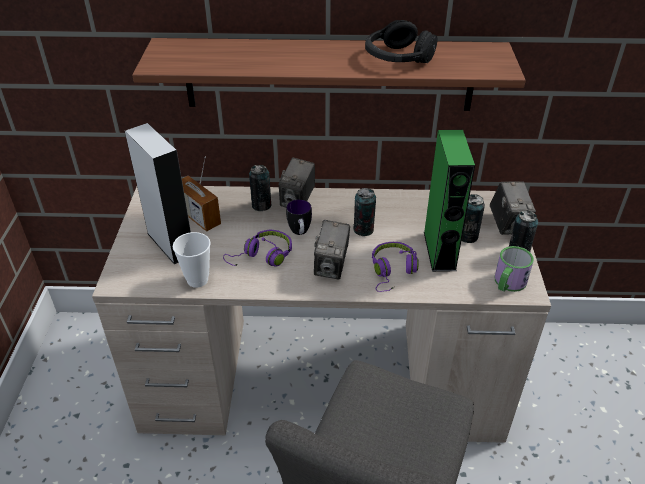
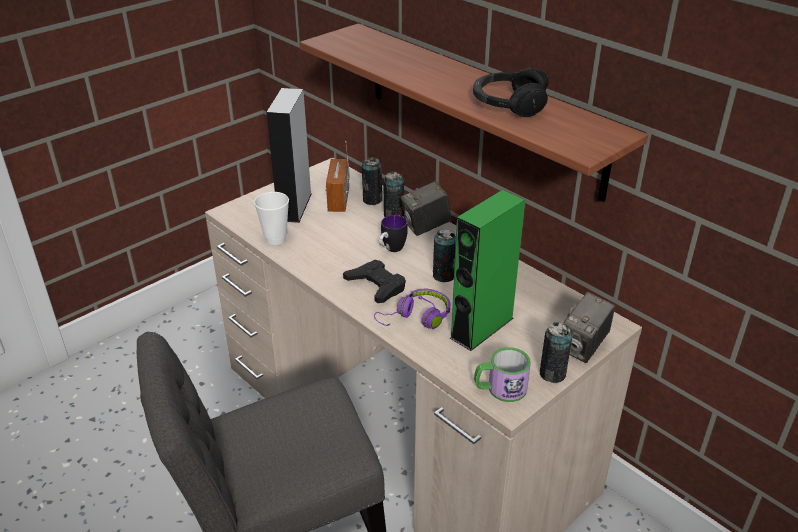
camera: 45 degrees right, 5 degrees down
(262, 257) = (339, 250): purple headphones -> none
(331, 266) = (376, 286): camera -> black game controller
(467, 236) = (526, 333): can -> can (372, 200)

